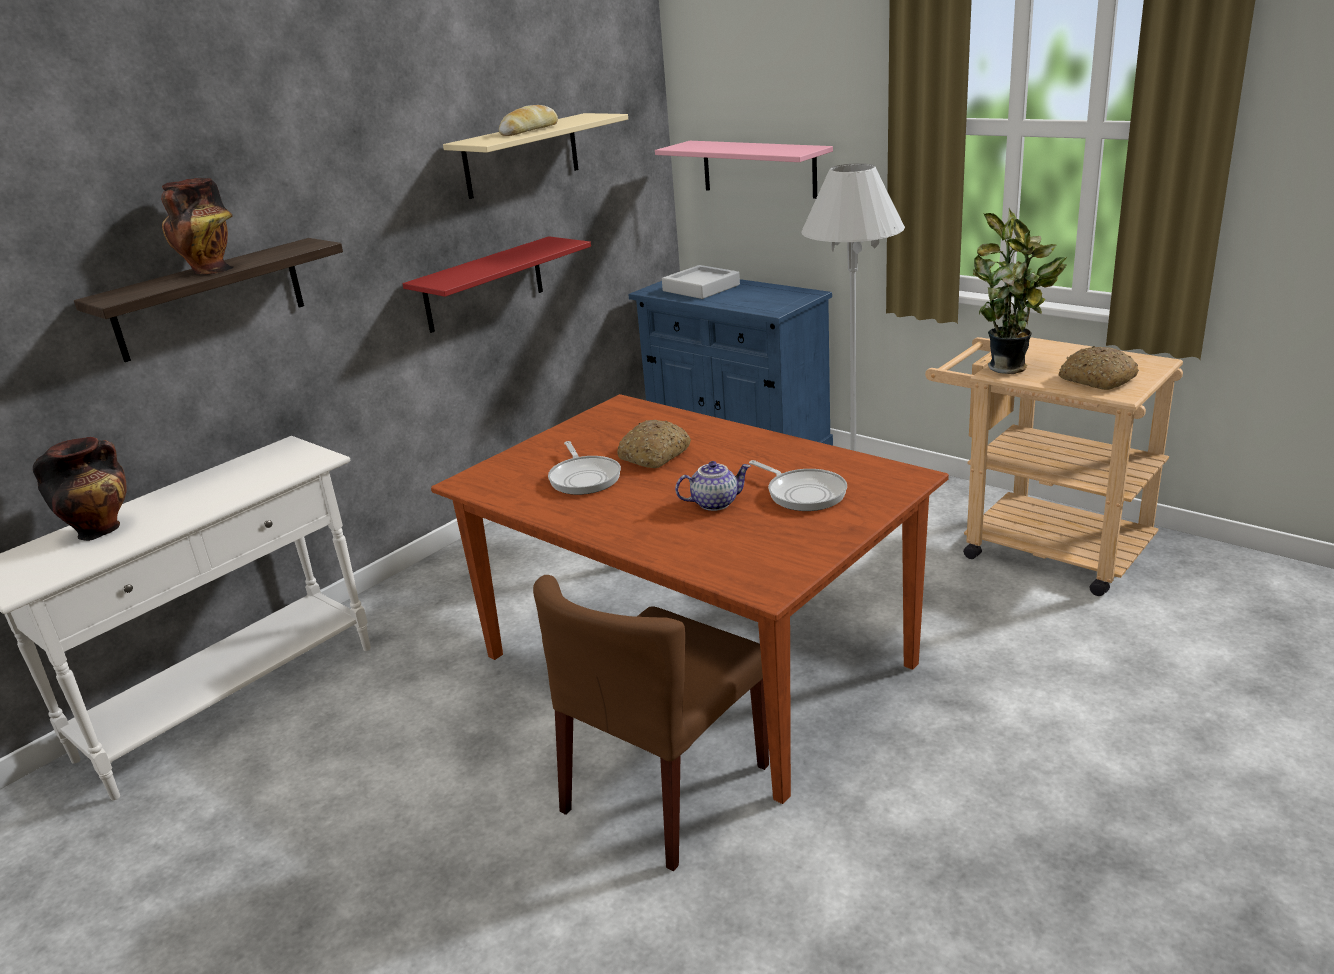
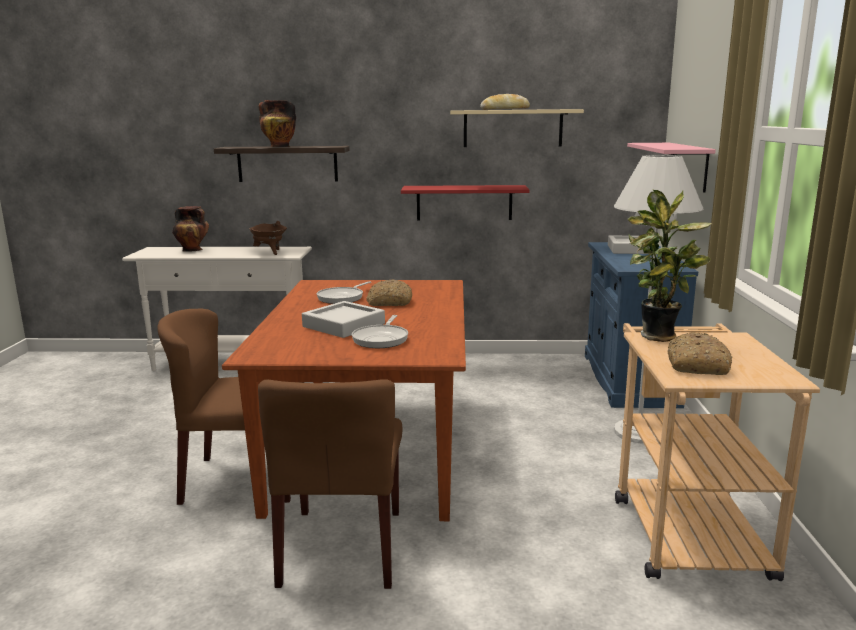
camera: 50 degrees right, 10 degrees down
(271, 471) = (269, 252): none -> brown cooking pot
(715, 503) = (344, 325): teapot -> grey tray
(909, 753) = (342, 547): none -> brown chair

